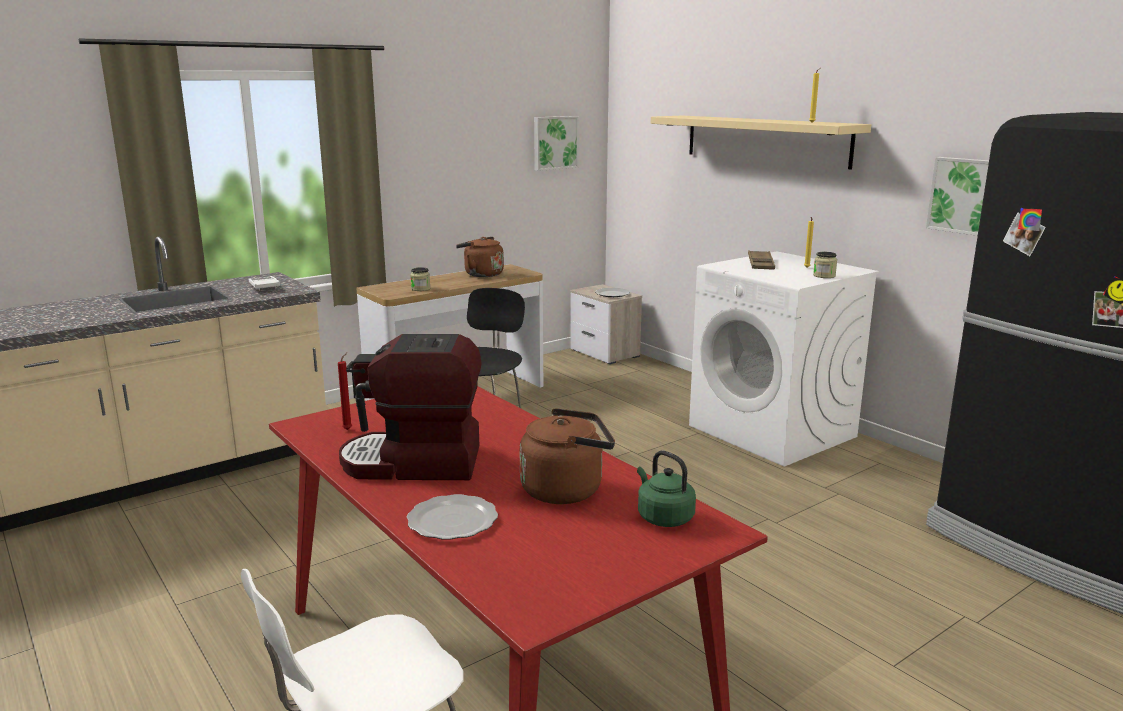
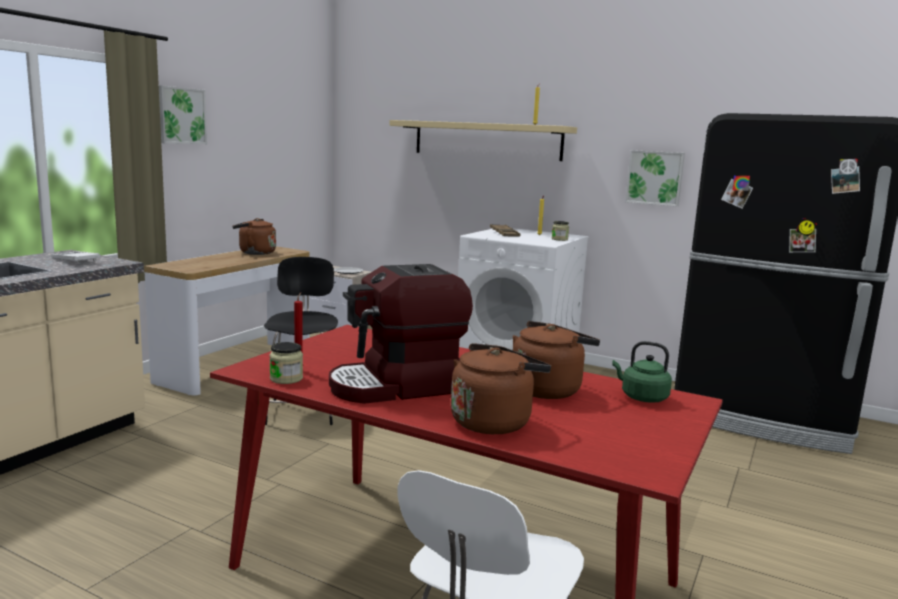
camera: 25 degrees left, 5 degrees down
(420, 289) = (212, 264): jar -> jar (286, 379)
(453, 521) = (493, 421): plate -> brown kettle
(554, 142) = (296, 141): picture -> picture (180, 115)

